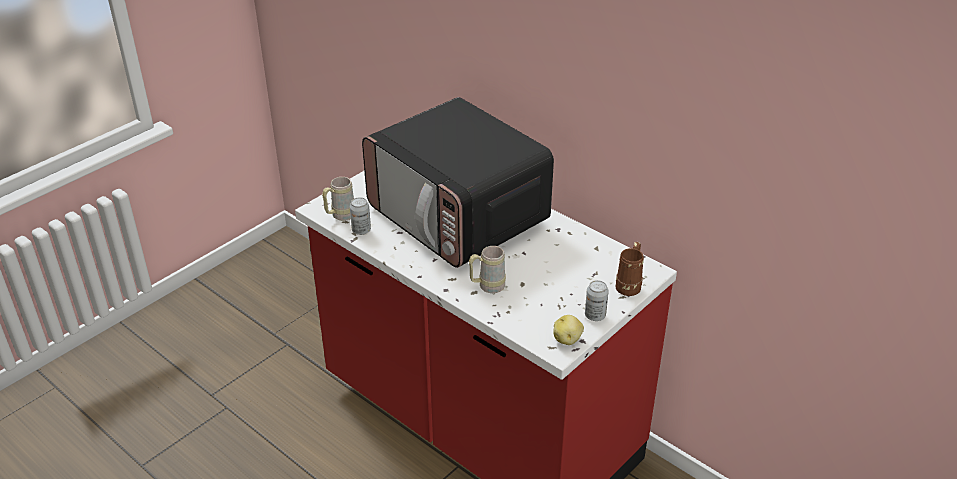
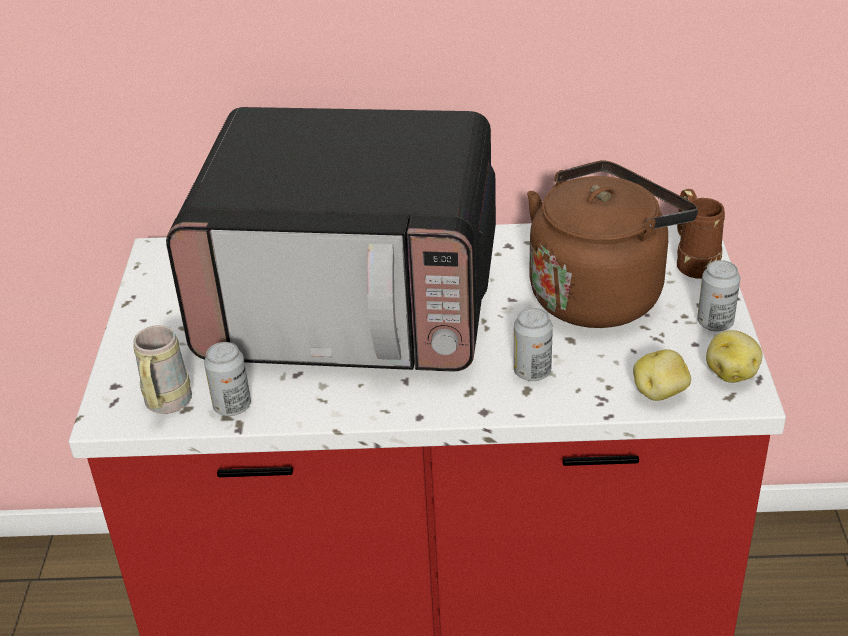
camera: 40 degrees left, 0 degrees up
(487, 287) = (532, 372): beige mug -> can
(525, 327) = (660, 393): none -> potato
(565, 273) = (600, 293): none -> brown kettle

